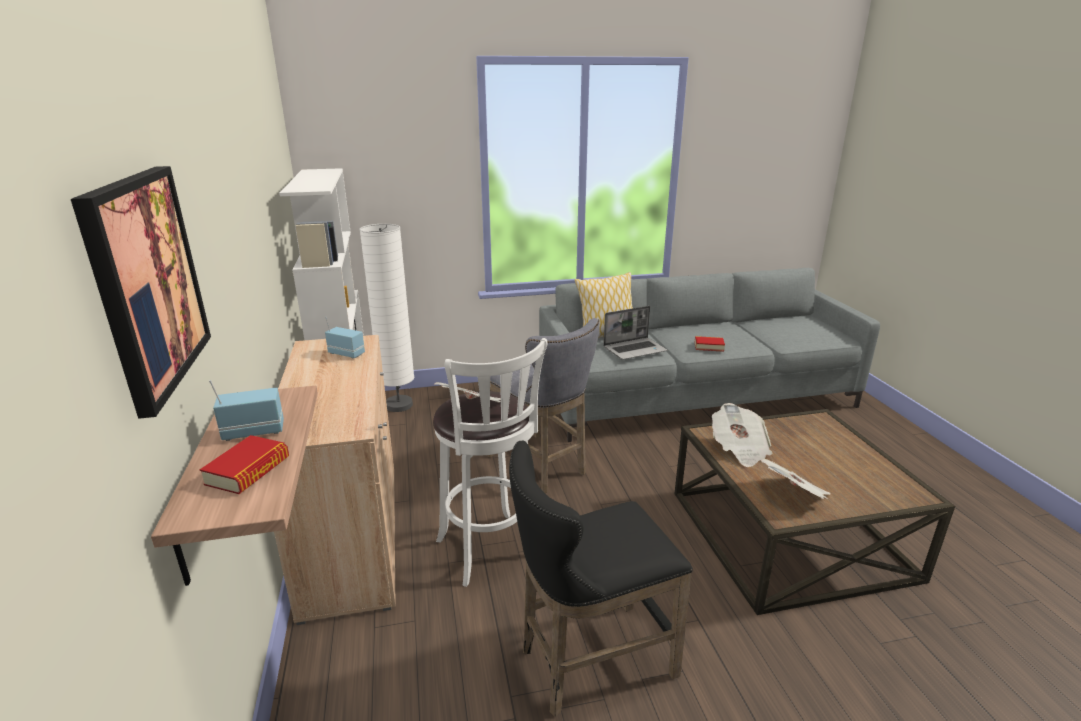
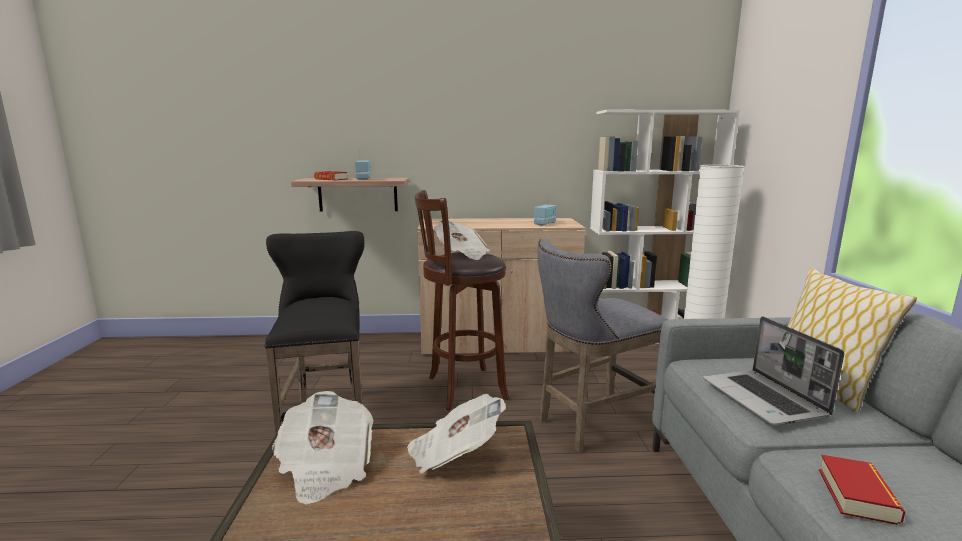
camera: 100 degrees right, 10 degrees down
(147, 283) = (351, 103): picture -> none
(491, 551) = (462, 389): white stool -> brown stool

